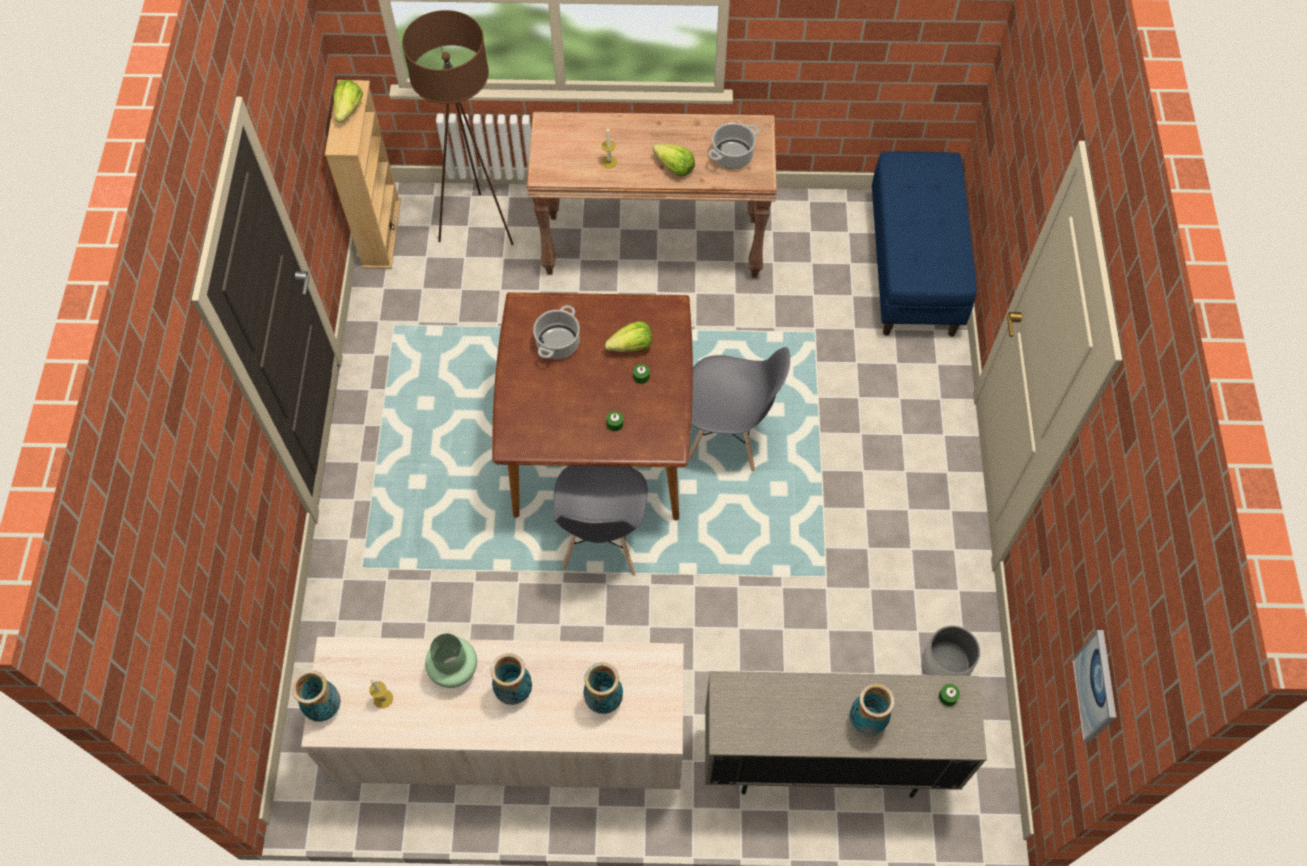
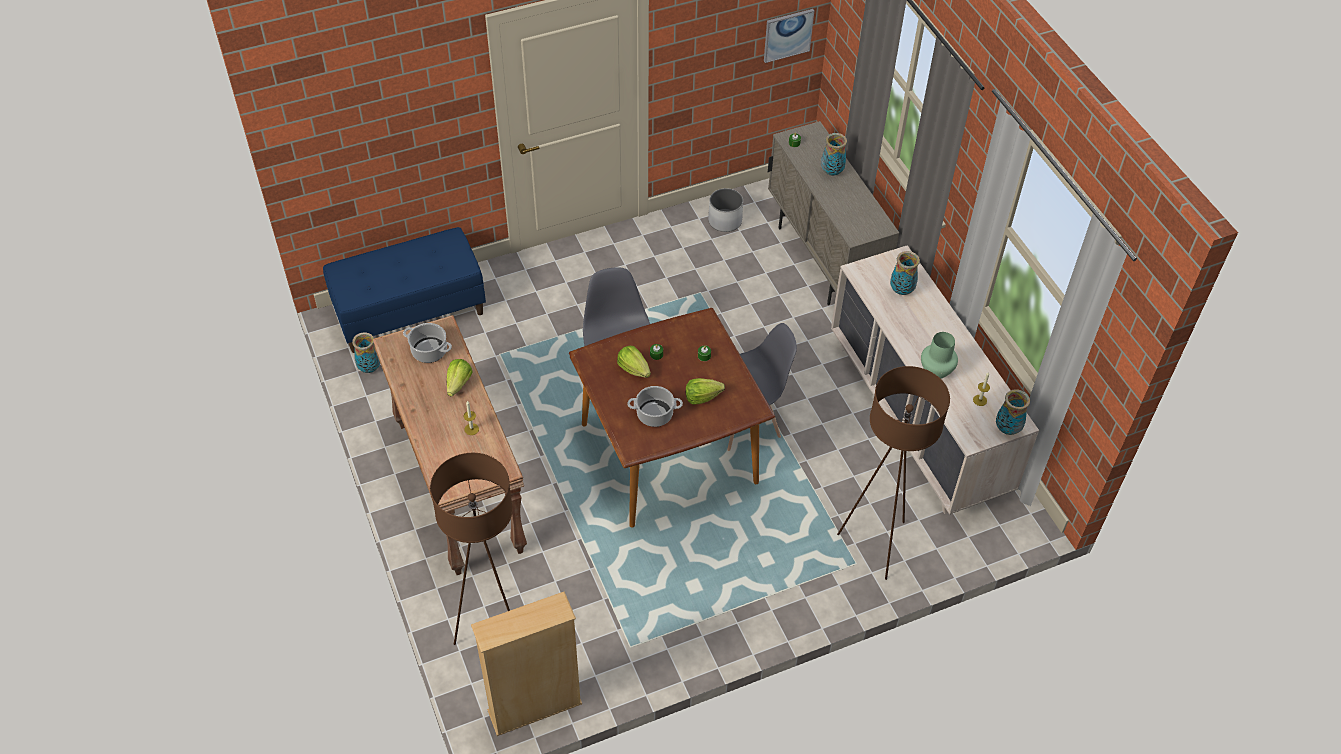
camera: 115 degrees left, 10 degrees down
(349, 110) = (515, 622): lettuce -> lettuce (702, 397)
(372, 601) = (876, 544): none -> brown floor lamp
(514, 691) = (927, 335): vase -> vase (370, 368)

